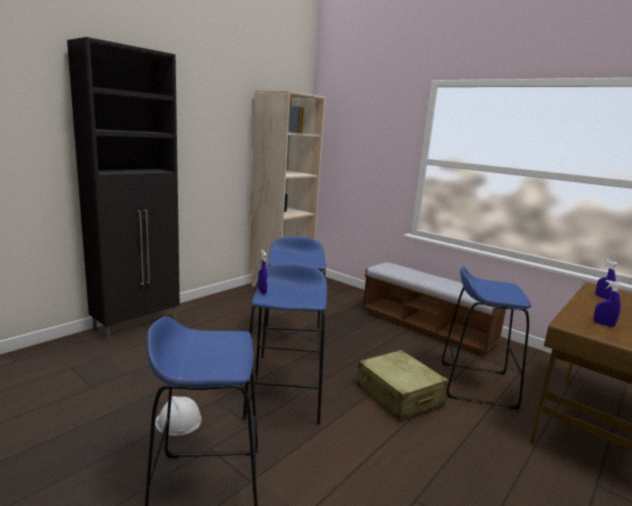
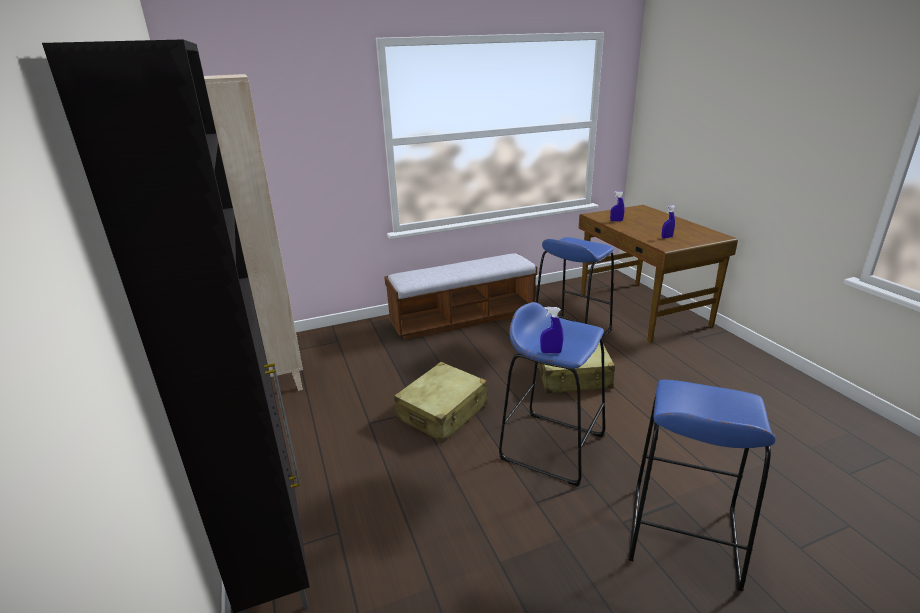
camera: 60 degrees left, 10 degrees up
(178, 421) = (567, 542): white hard hat -> none
(292, 344) = (443, 412): blue stool -> beige suitcase

